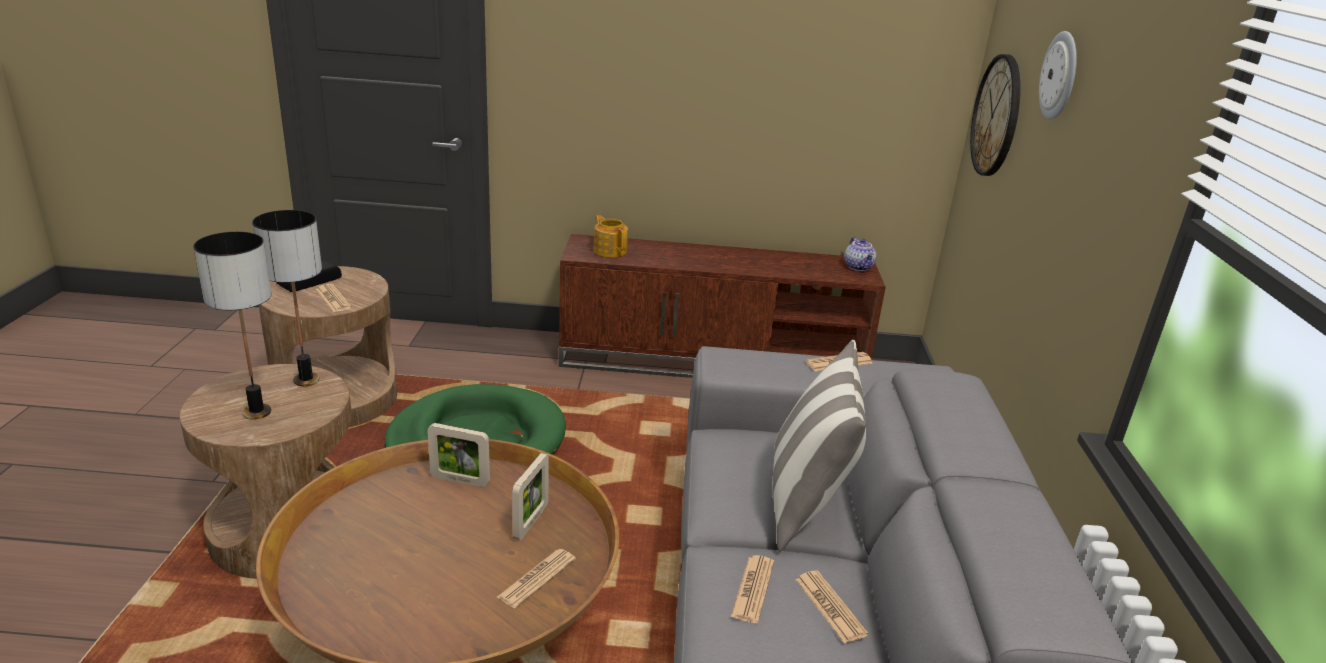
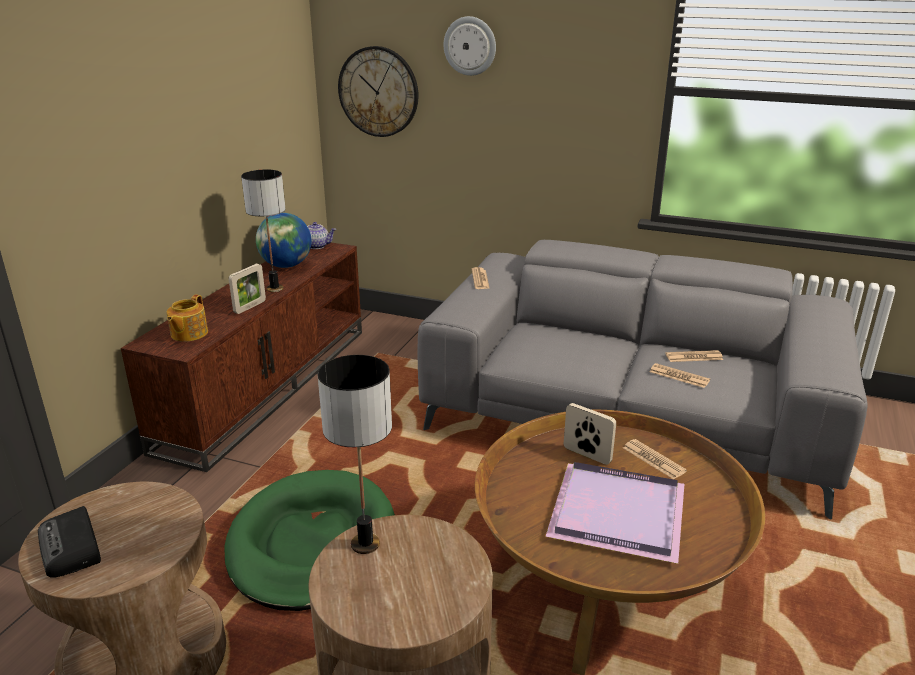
camera: 70 degrees left, 0 degrees up
(258, 412) = (424, 579): table lamp -> table lamp (274, 288)
(333, 299) = (152, 525): newspaper -> none
(421, 549) = (615, 511): none -> purple tray
(460, 480) = (523, 485): picture frame -> picture frame (250, 307)
(610, 250) = (188, 334): teapot -> teapot turned 60 degrees counterclockwise
(790, 262) = (286, 266): none -> globe
(806, 503) = (595, 343): pillow -> none

